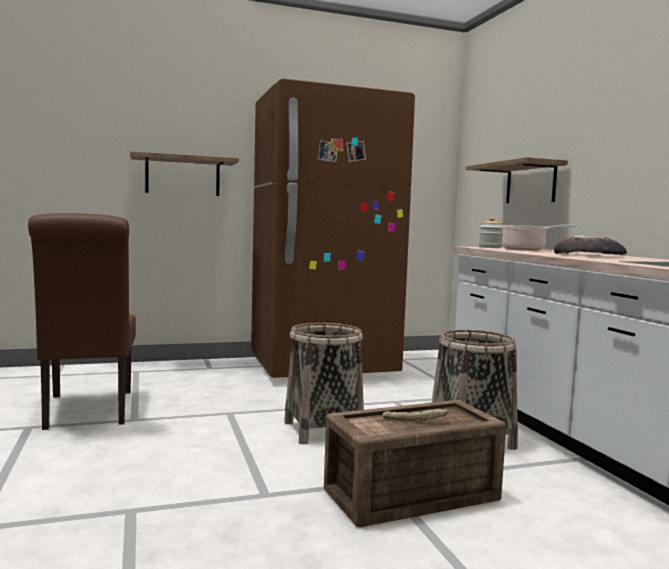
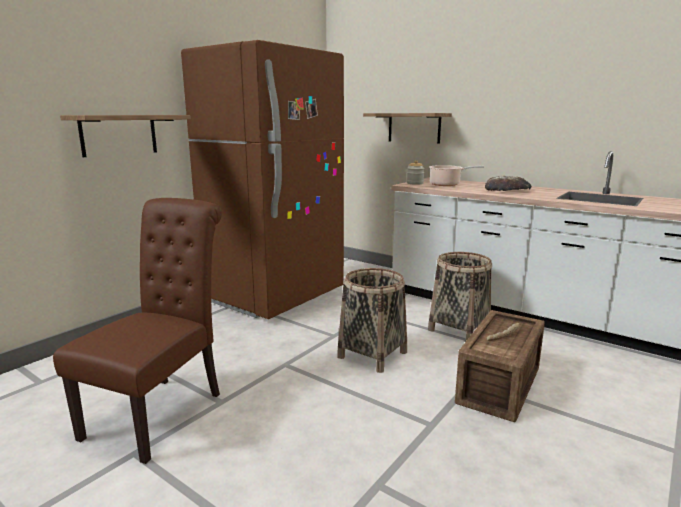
camera: 35 degrees left, 10 degrees up
(87, 411) = (161, 411): brown chair -> brown chair turned 105 degrees counterclockwise

